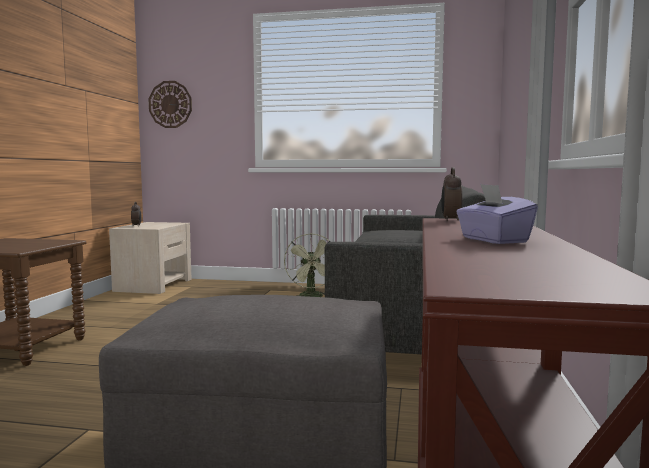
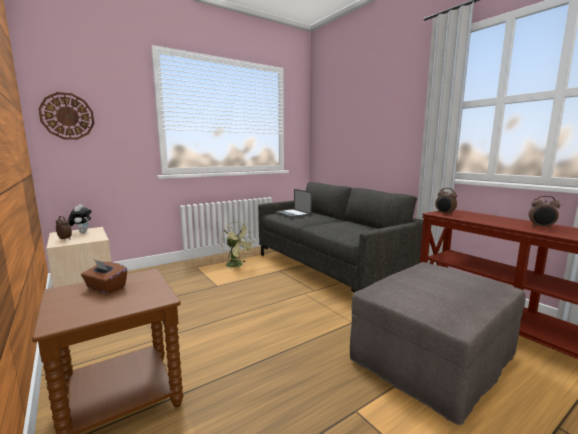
camera: 45 degrees left, 5 degrees up
(24, 242) = (105, 287): none -> brown tissue box
(162, 223) = (82, 232): none -> plush toy
(393, 231) = (293, 214): none -> laptop
(493, 240) = (541, 227): purple tissue box -> alarm clock

